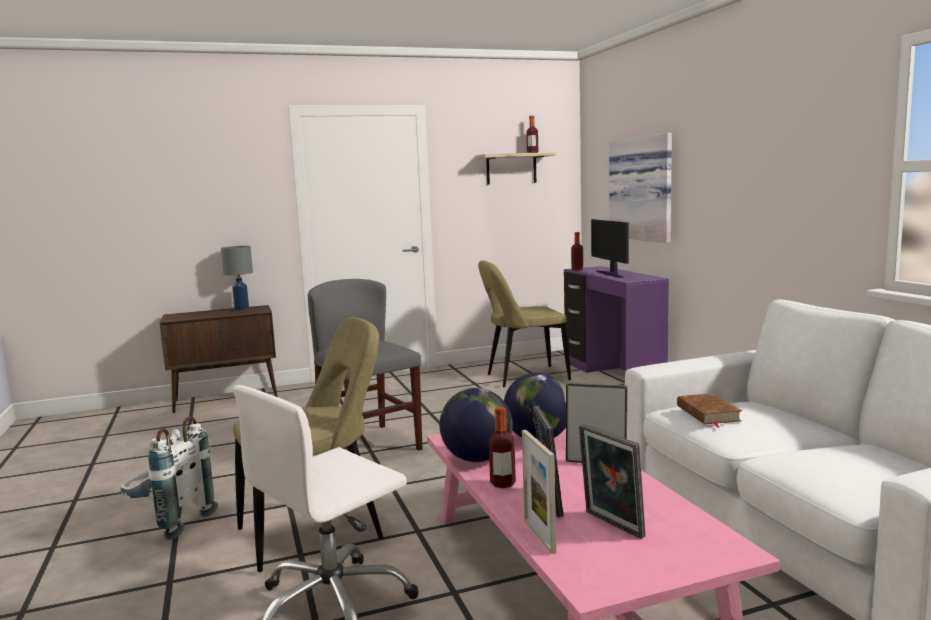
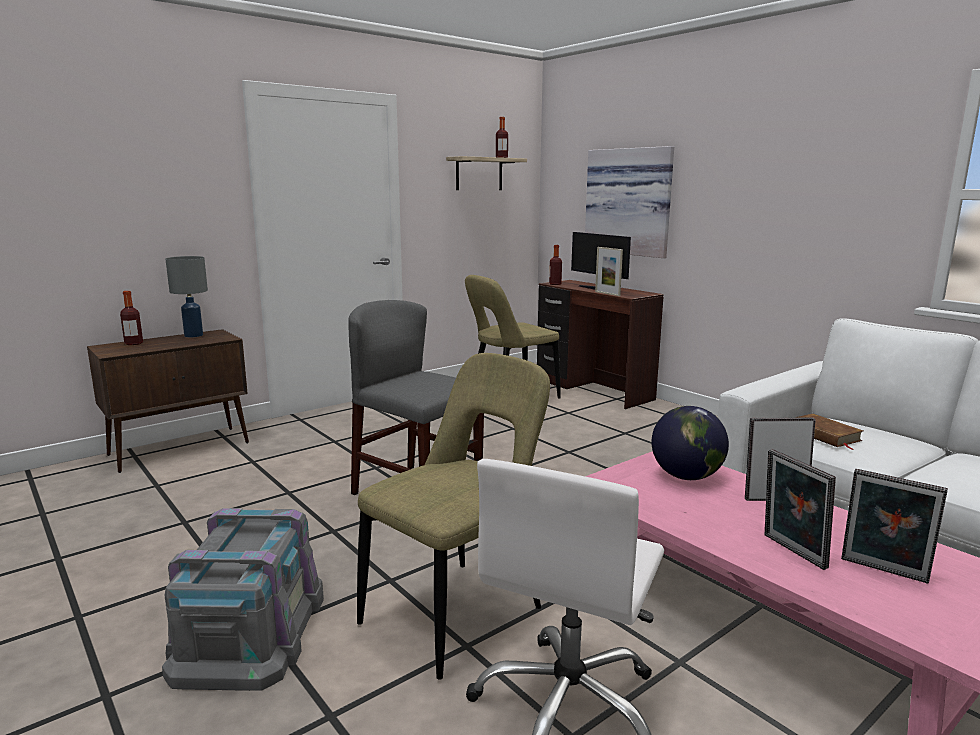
camera: 20 degrees left, 5 degrees up
(168, 522) = (251, 629): white backpack -> grey storage box
(477, 459) = (656, 507): globe -> none
(502, 484) = (720, 536): bottle -> bottle (133, 343)
(539, 536) = (836, 596): picture frame -> picture frame (607, 293)
(612, 374) = (592, 390): purple desk -> brown desk

